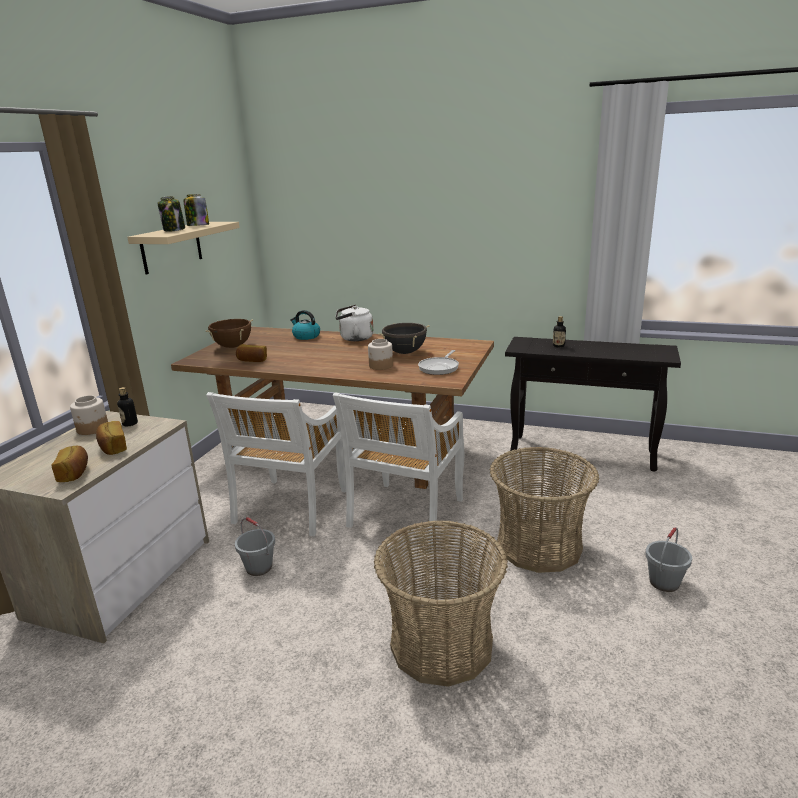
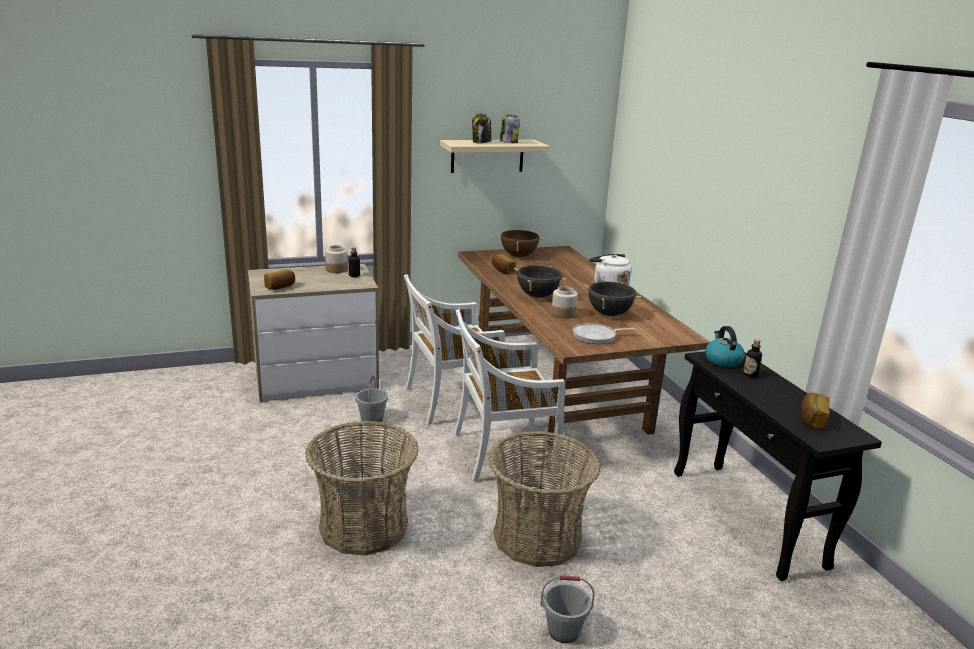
camera: 50 degrees right, 0 degrees up
(113, 447) = (319, 283): bread -> bread (812, 419)
(306, 336) = (581, 270): kettle -> kettle (722, 360)
(330, 364) = (537, 296): none -> black cooking pot

